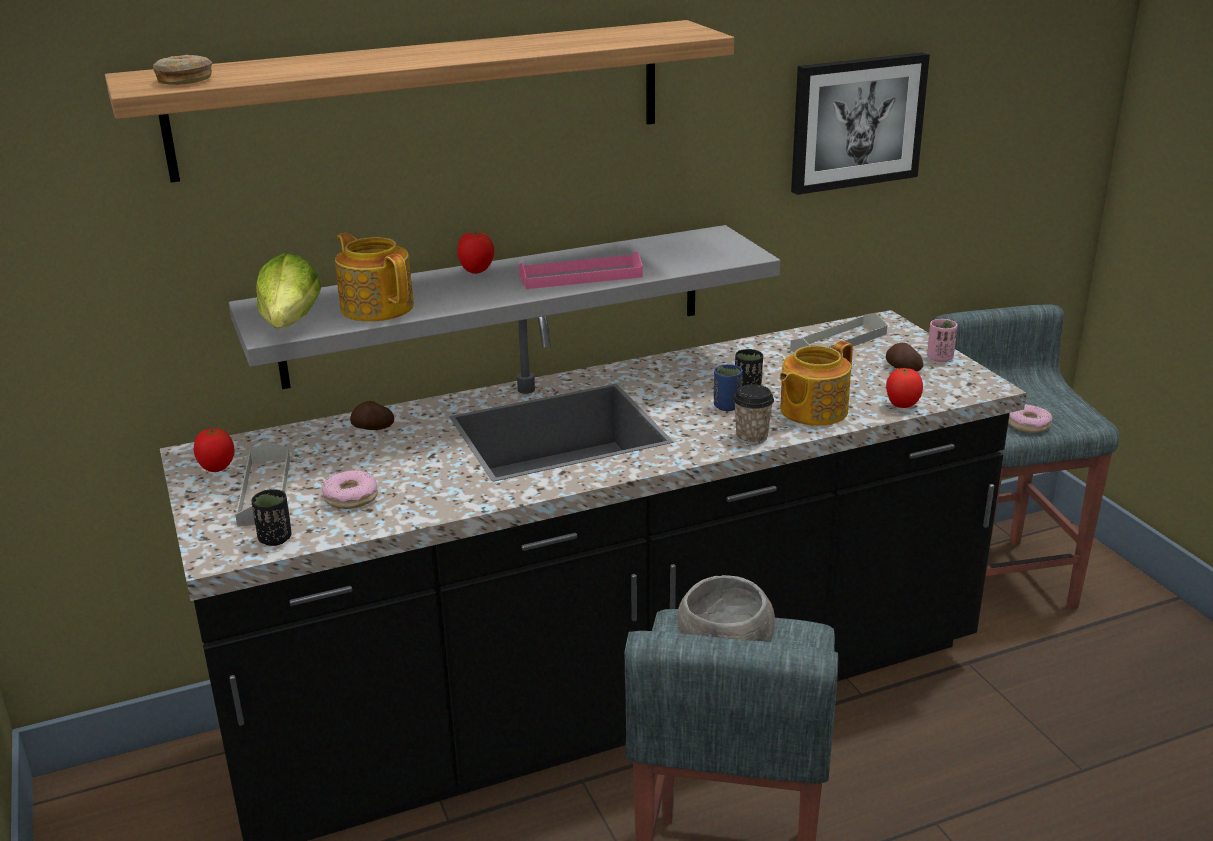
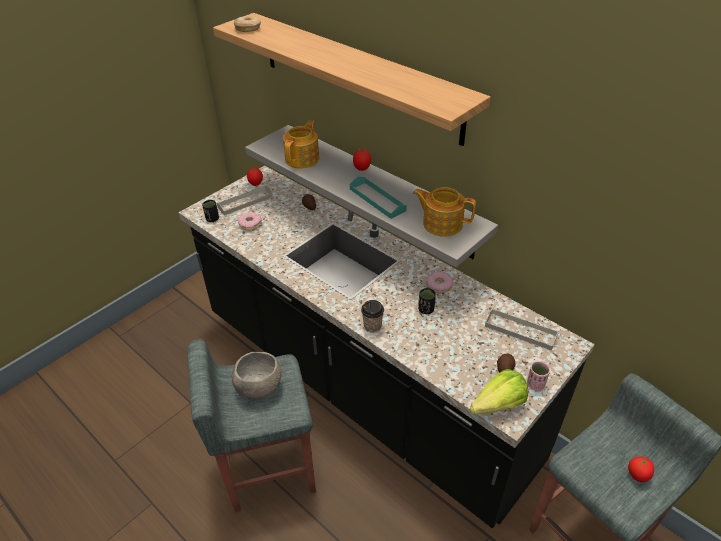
camera: 65 degrees right, 15 degrees up
(286, 329) = (267, 147): lettuce -> lettuce (493, 407)
(580, 276) = (377, 200): pink tray -> turquoise tray
(727, 406) = (401, 307): blue cup -> none
(811, 410) = (418, 342): teapot -> teapot (441, 223)
(856, 122) = (599, 217): picture -> none
(901, 406) = (451, 380): tomato -> tomato (637, 475)
(1028, 425) = (594, 474): donut -> donut (439, 285)

